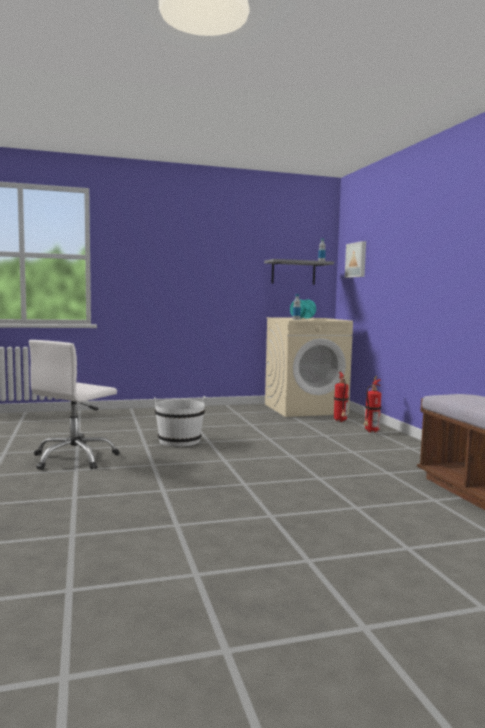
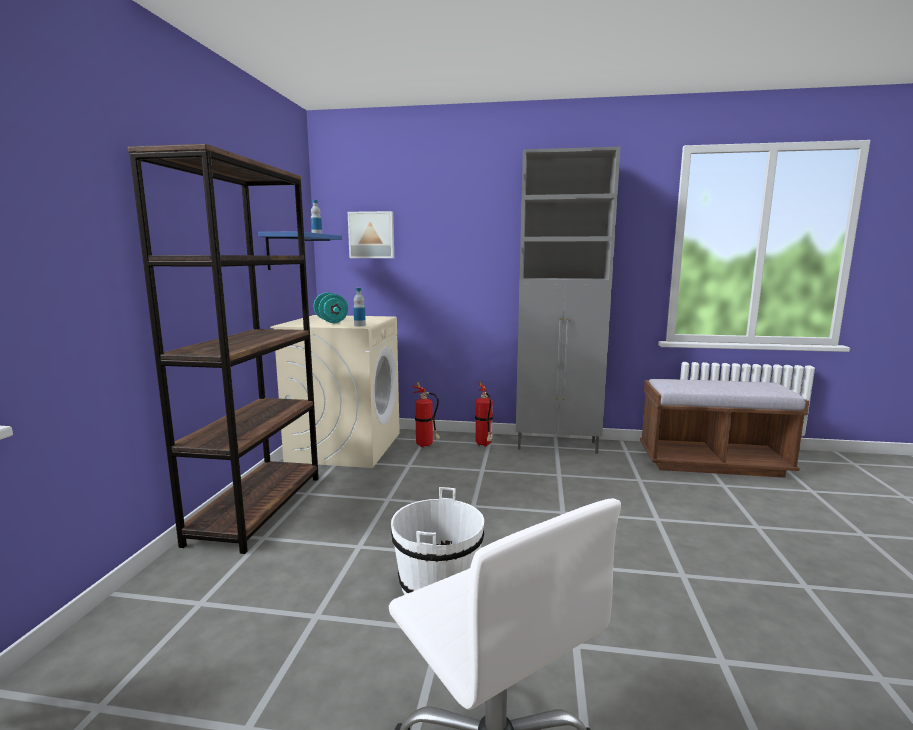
camera: 65 degrees left, 5 degrees up
(210, 409) = (258, 508): none -> brown bookcase
(293, 272) = (284, 251): grey shelf -> blue shelf
(414, 448) = (558, 446): none -> grey cabinet

